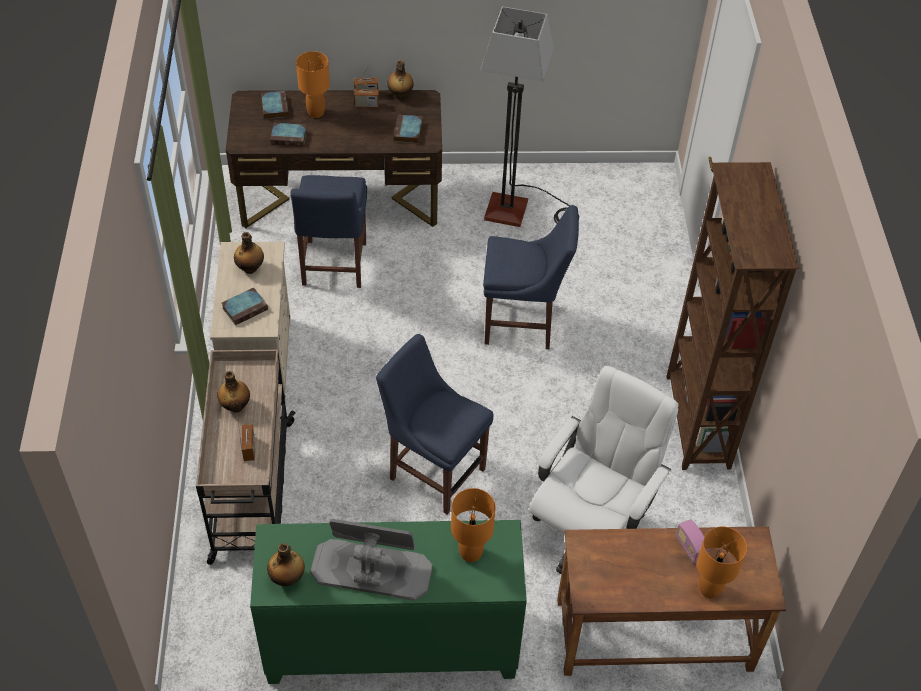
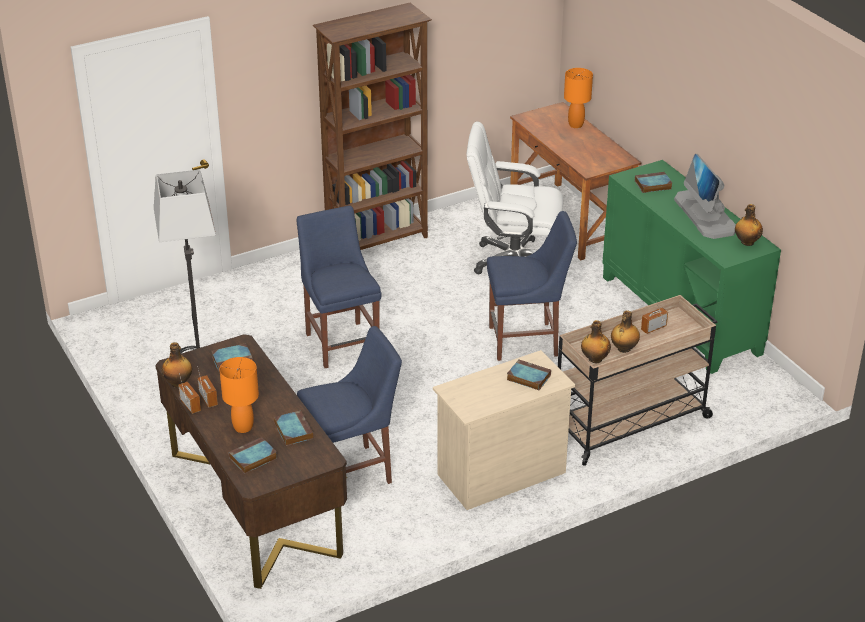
camera: 115 degrees left, 15 degrees down
(250, 268) = (481, 392): bottle -> bottle (594, 359)
(434, 471) = (527, 341): blue chair -> blue chair turned 105 degrees counterclockwise
(470, 553) = (652, 185): orange table lamp -> book
(690, 548) = (553, 136): radio -> none

